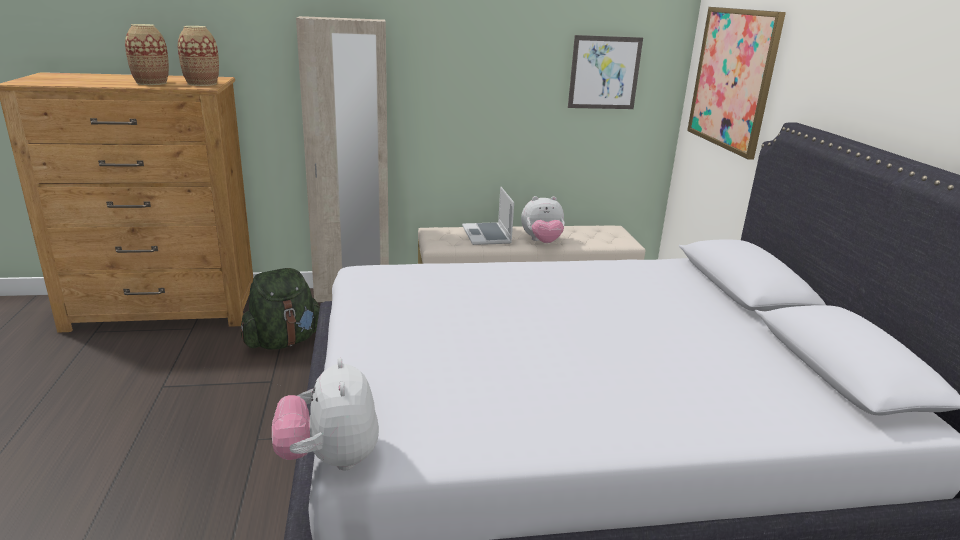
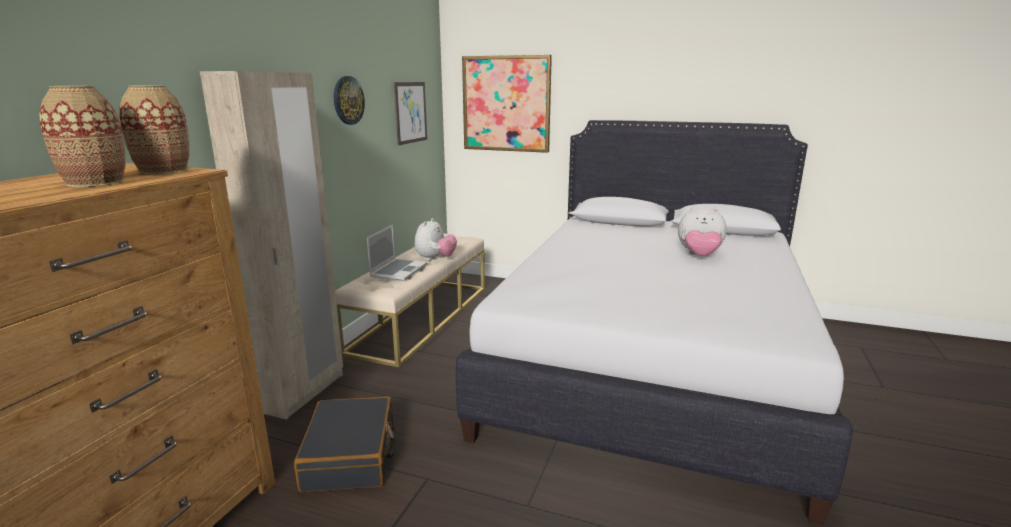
camera: 60 degrees left, 5 degrees down
(283, 341) = (351, 456): green backpack -> black suitcase
(330, 459) = (811, 353): plush toy -> plush toy (699, 256)
(485, 50) = (348, 100): none -> wall clock
(487, 235) = (398, 270): laptop -> laptop turned 90 degrees counterclockwise

